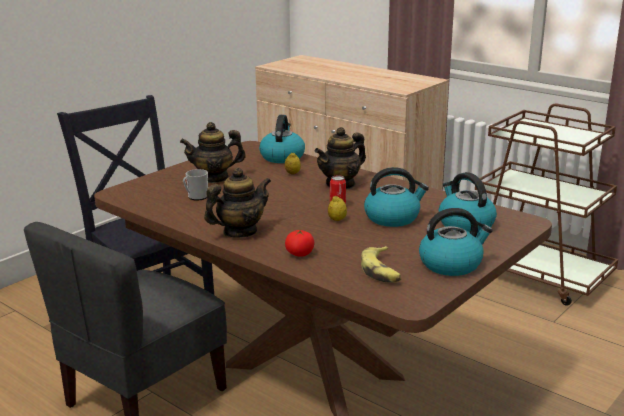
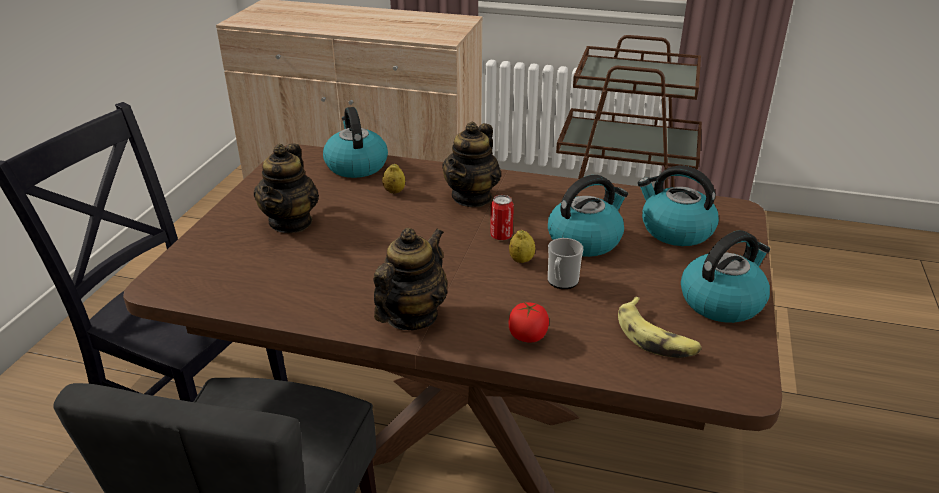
camera: 25 degrees left, 10 degrees up
(196, 197) = (293, 265): mug -> mug (561, 282)
(214, 178) = (291, 222): teapot -> teapot turned 45 degrees counterclockwise

